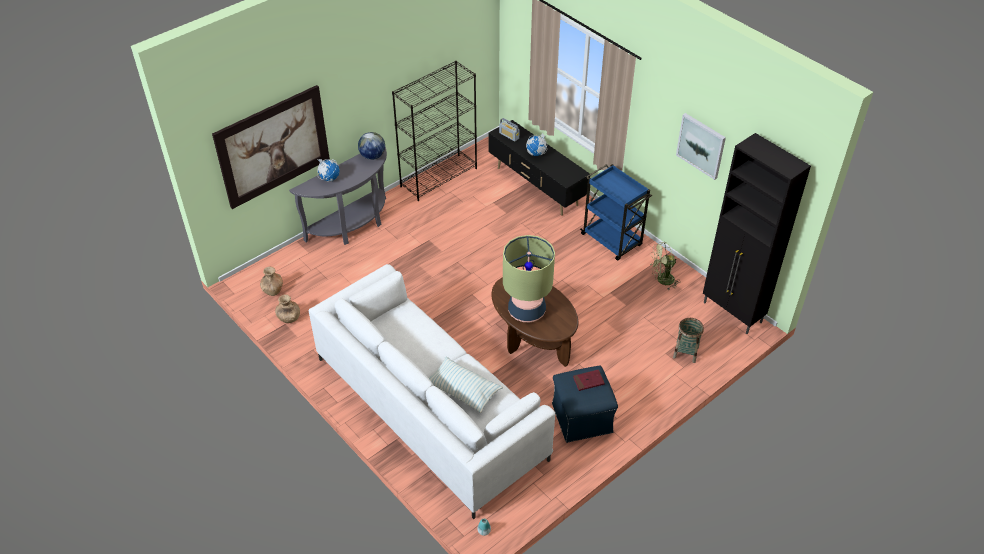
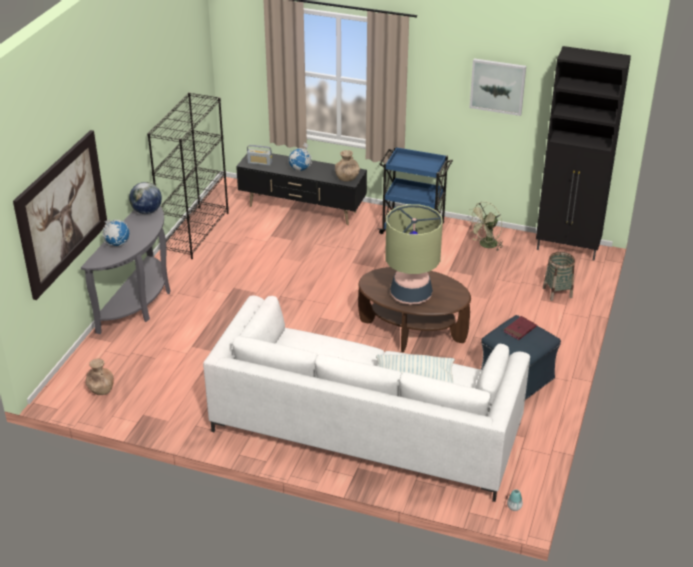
camera: 30 degrees left, 10 degrees down
(289, 318) = (142, 408): brown vase -> brown vase (347, 178)

